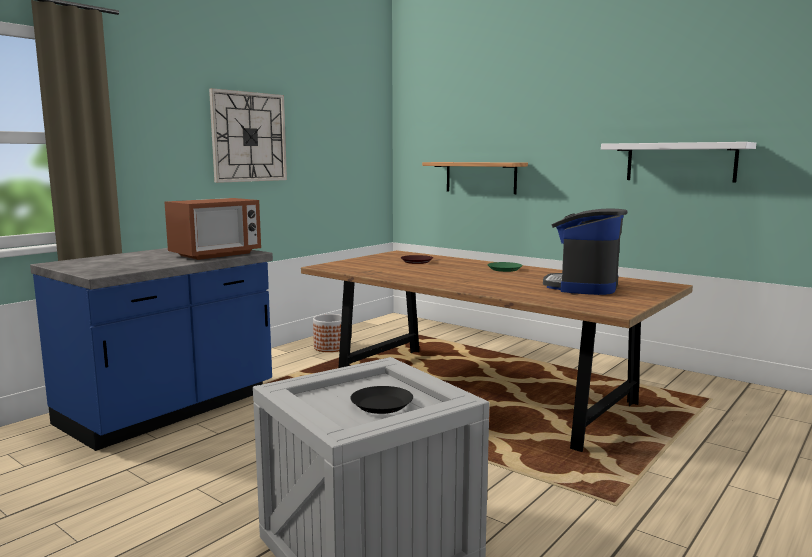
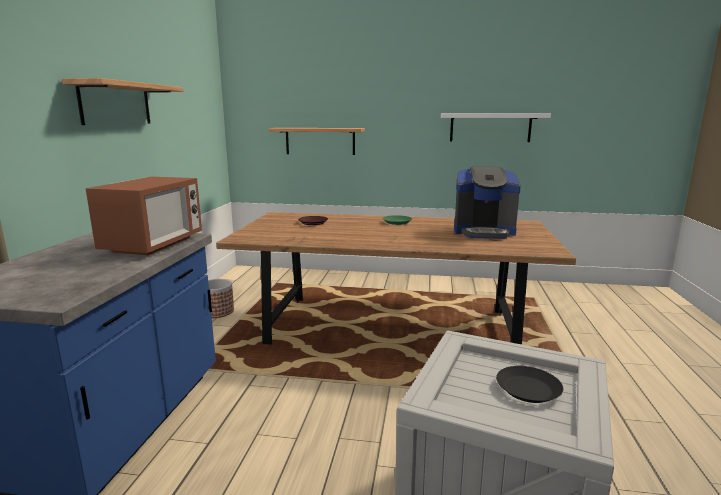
camera: 30 degrees left, 5 degrees up
(249, 137) = (116, 104): wall clock -> shelf
(583, 286) = (483, 231): coffee machine -> coffee machine turned 75 degrees counterclockwise

